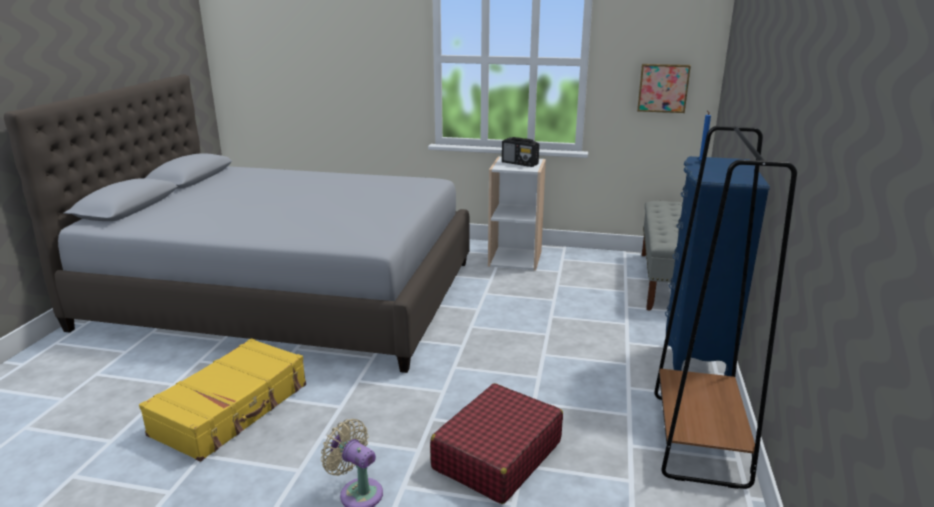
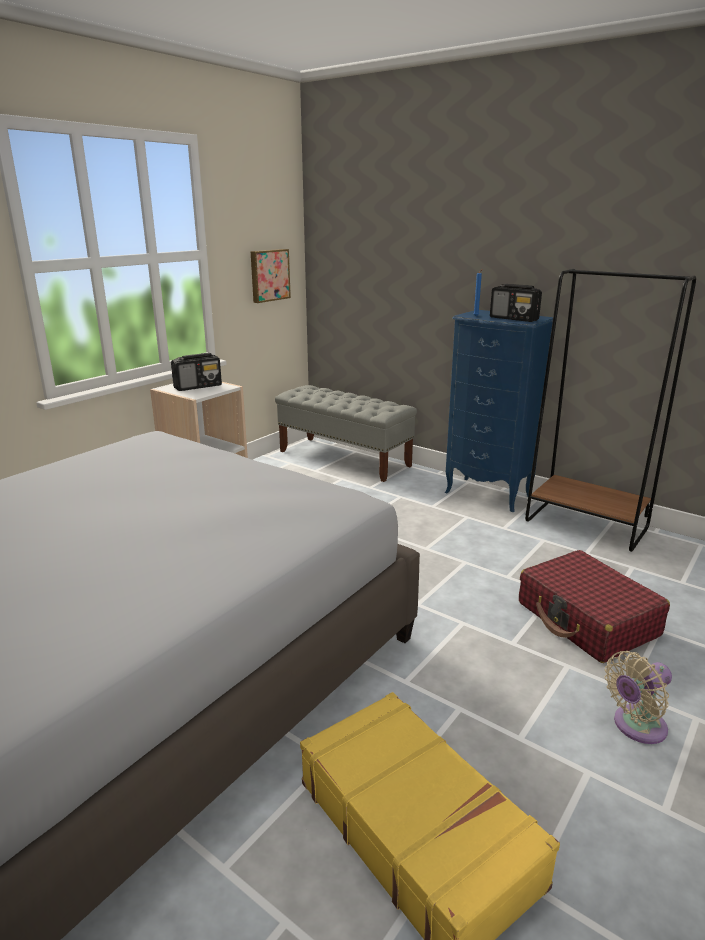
camera: 65 degrees left, 0 degrees up
(715, 173) = (514, 319): none -> radio

